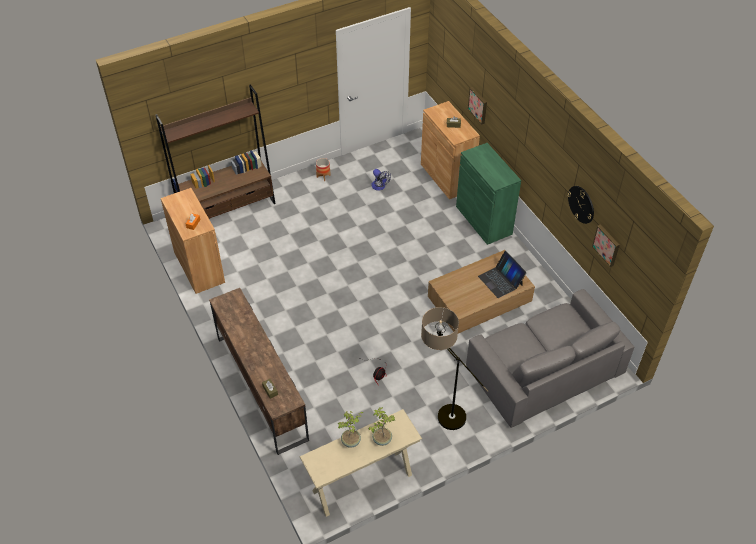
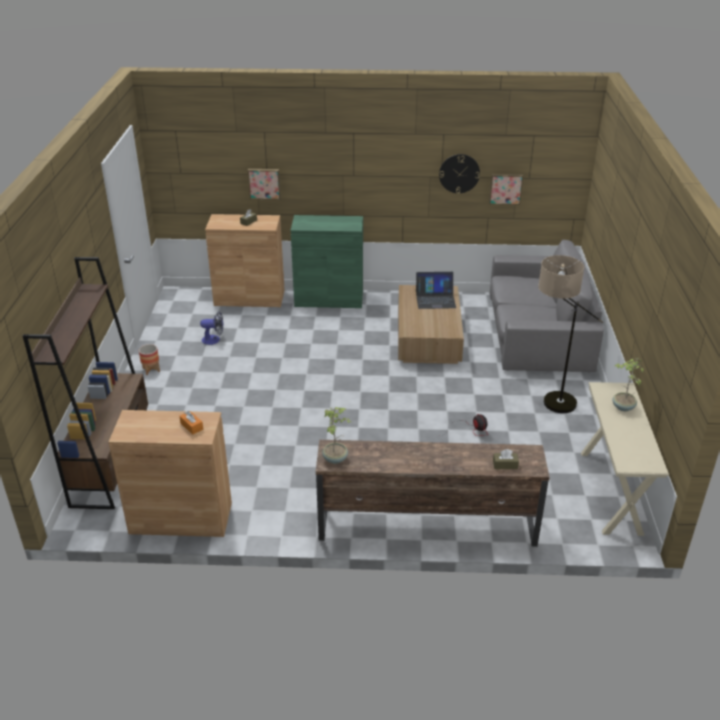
camera: 60 degrees left, 15 degrees down
(351, 441) = (615, 428): potted plant -> potted plant (335, 458)

